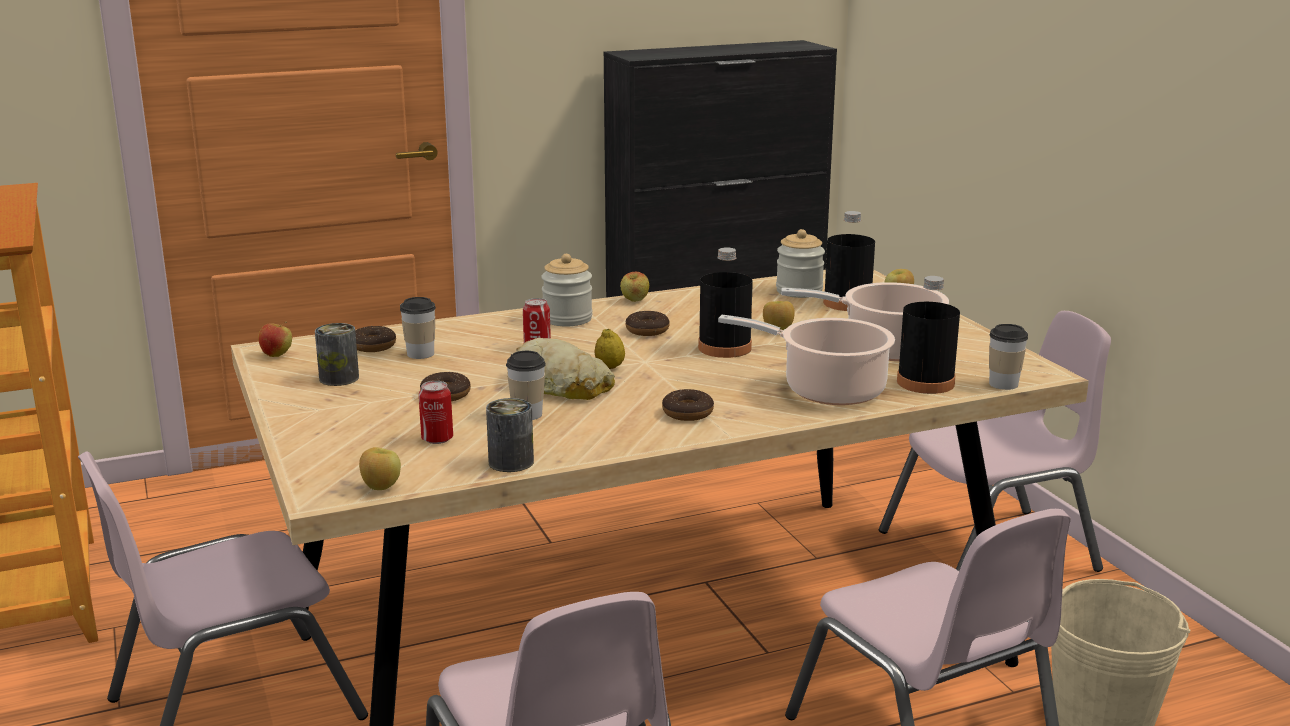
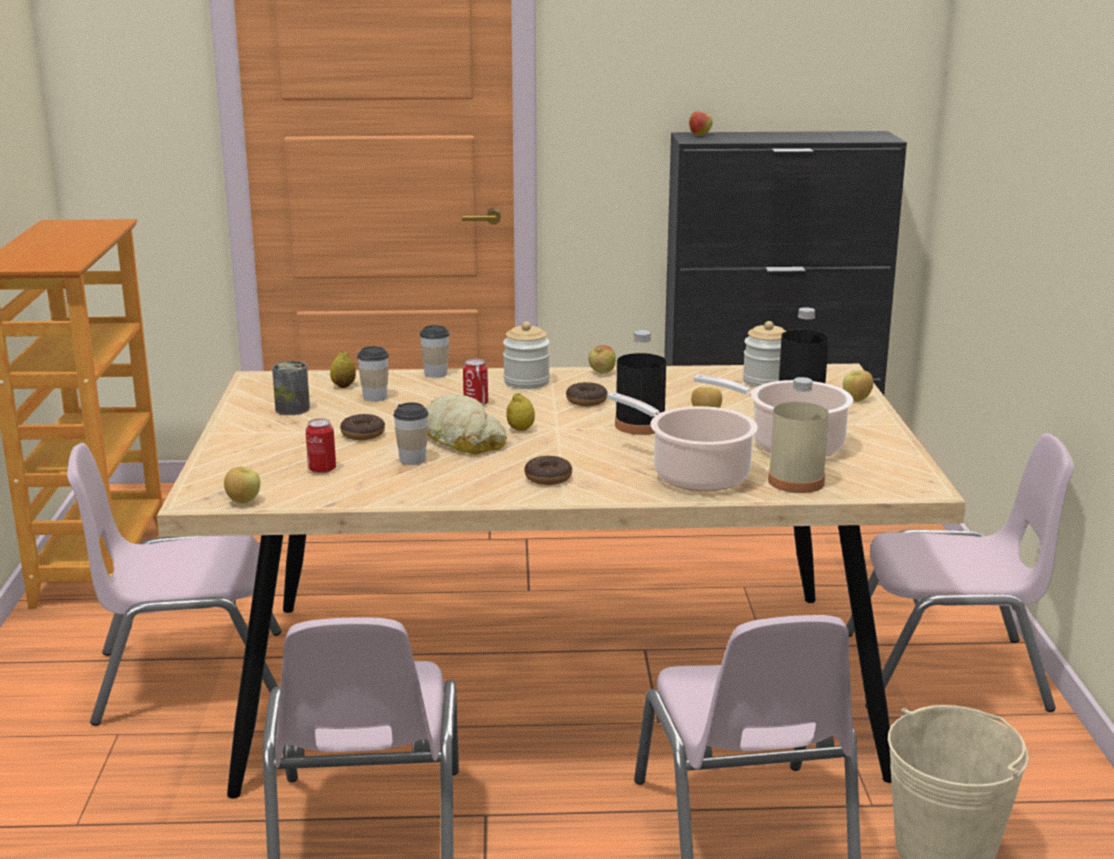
camera: 20 degrees right, 0 degrees up
(277, 355) = (262, 384): apple -> apple (700, 135)
(373, 346) = (343, 386): donut -> lemon
(511, 462) = (361, 496): can -> none
(925, 382) = (796, 481): black bottle -> beige bottle
(1003, 384) = (872, 493): cup -> cup (436, 374)

